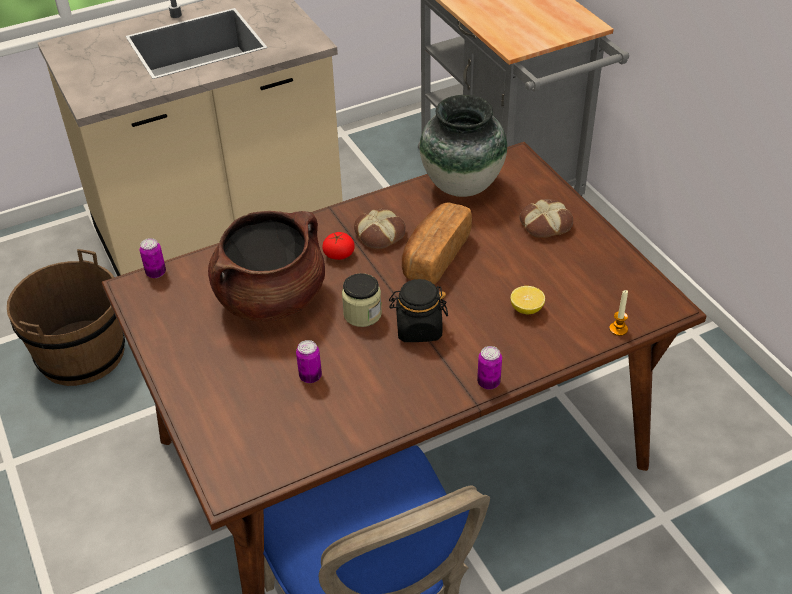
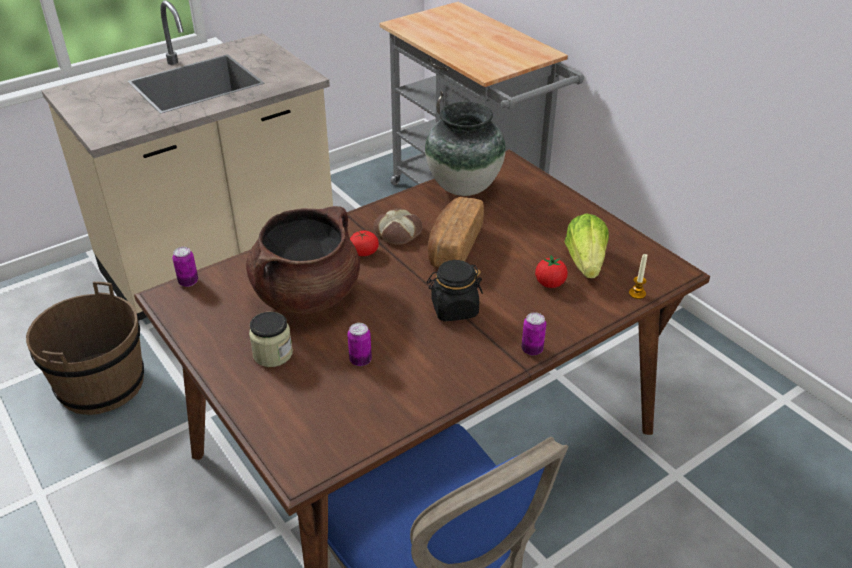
camera: 10 degrees left, 5 degrees down
(362, 314) = (398, 301): jar -> jar (273, 354)
(526, 309) = (550, 284): lemon -> tomato
(545, 223) = (547, 212): bread -> none
(572, 287) = (585, 262): none -> lettuce

